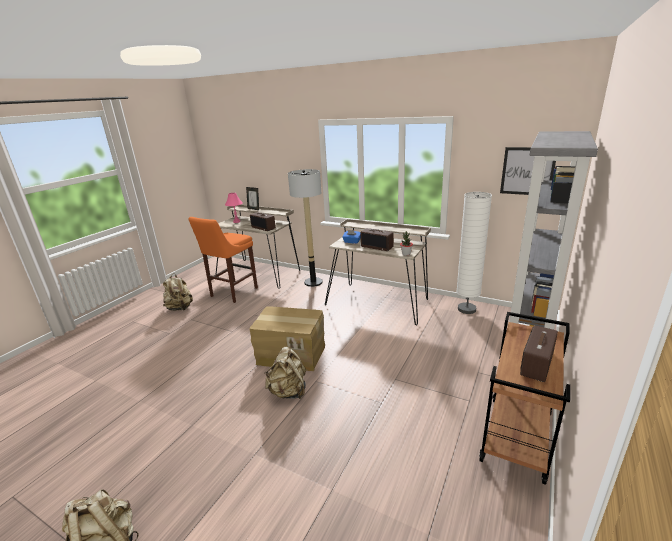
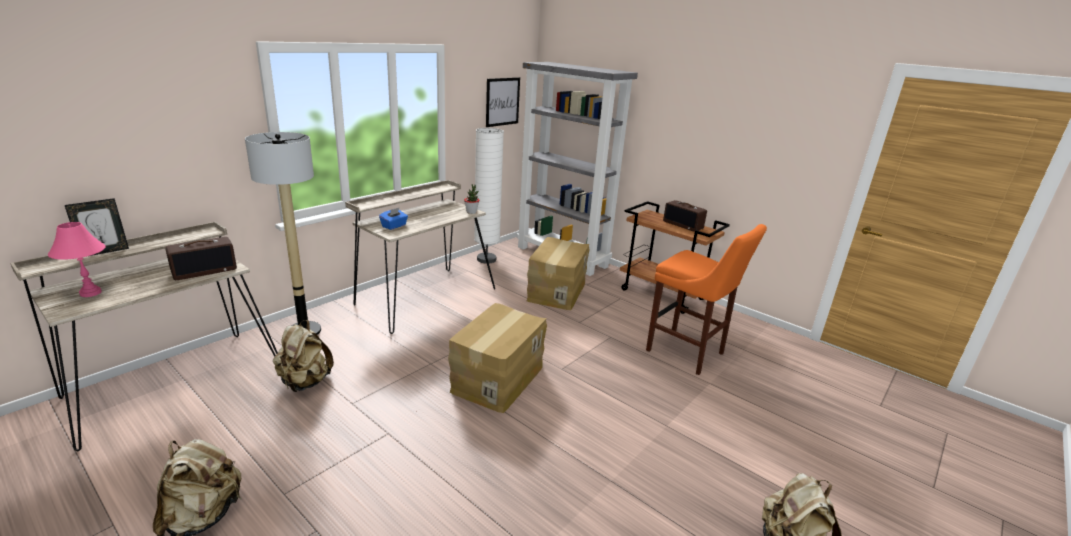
camera: 80 degrees left, 0 degrees up
(232, 293) = (226, 426): orange stool -> orange stool (688, 353)
(288, 392) = (573, 390): beige backpack -> beige backpack (305, 382)
(377, 247) = (431, 218): radio -> none
(443, 356) = (556, 291): none -> cardboard box

